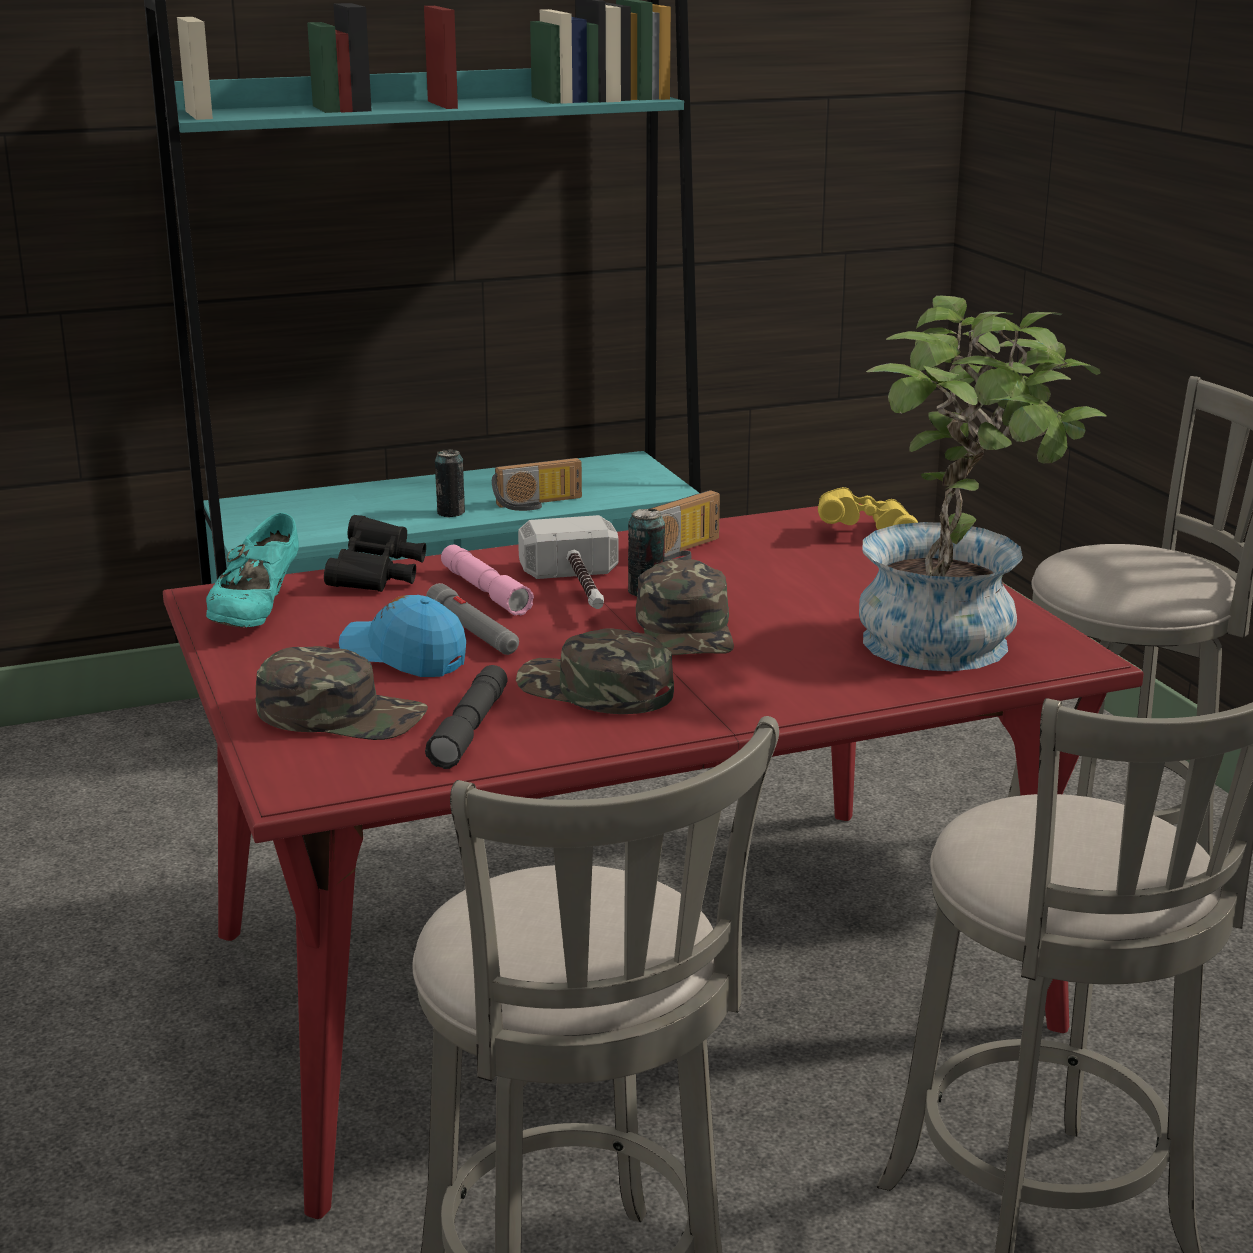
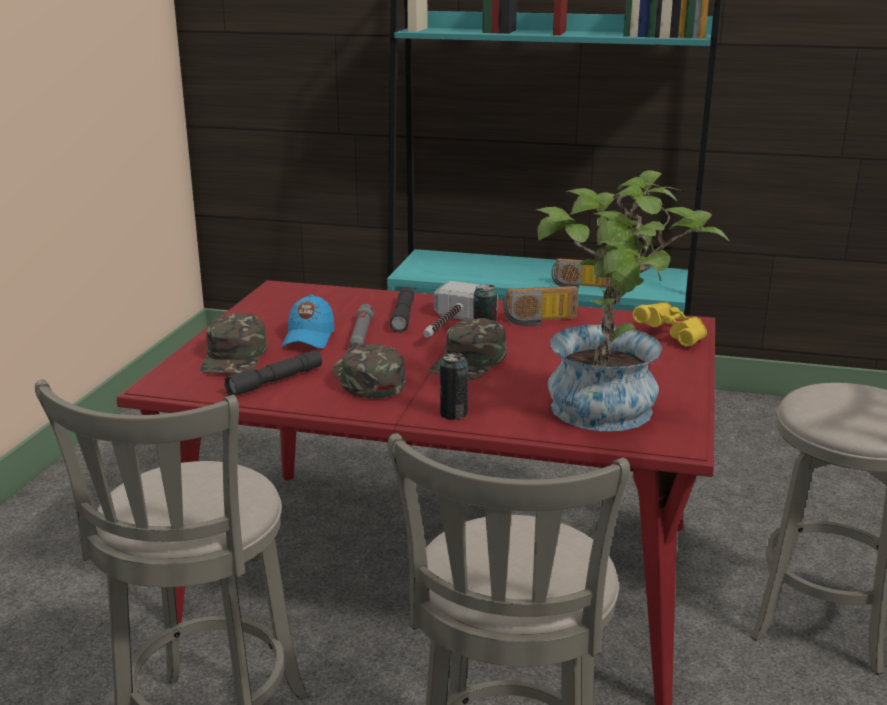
camera: 35 degrees right, 0 degrees up
(256, 613) = (282, 300): turquoise shoe -> none
(342, 714) = (235, 357): green cap -> green cap turned 45 degrees clockwise
(377, 576) = (365, 296): black binoculars -> none
(404, 657) = (309, 338): blue cap -> blue cap turned 150 degrees counterclockwise
(451, 513) = (525, 280): can -> can (453, 414)
(485, 591) = (403, 316): pink flashlight -> grey flashlight

